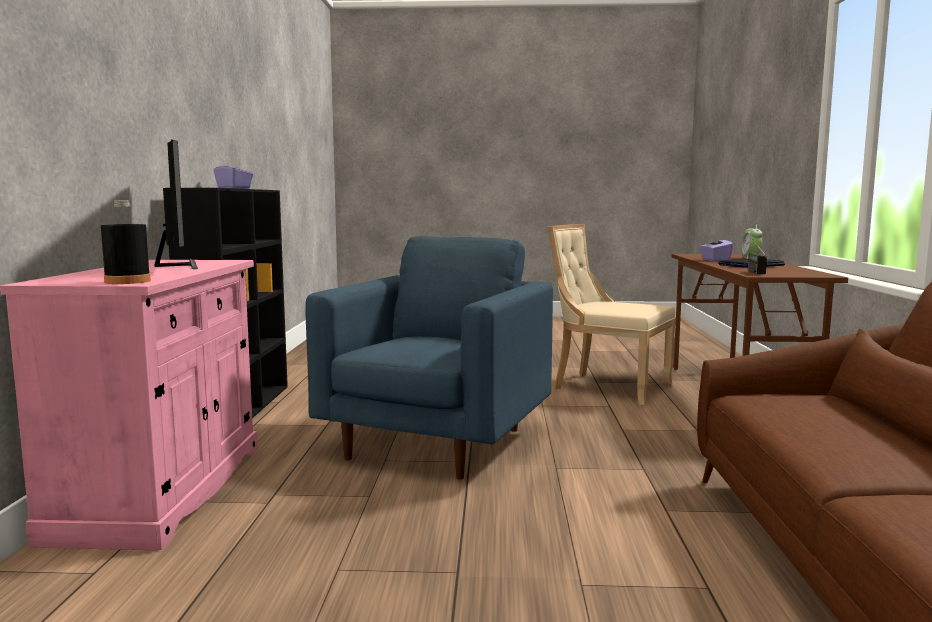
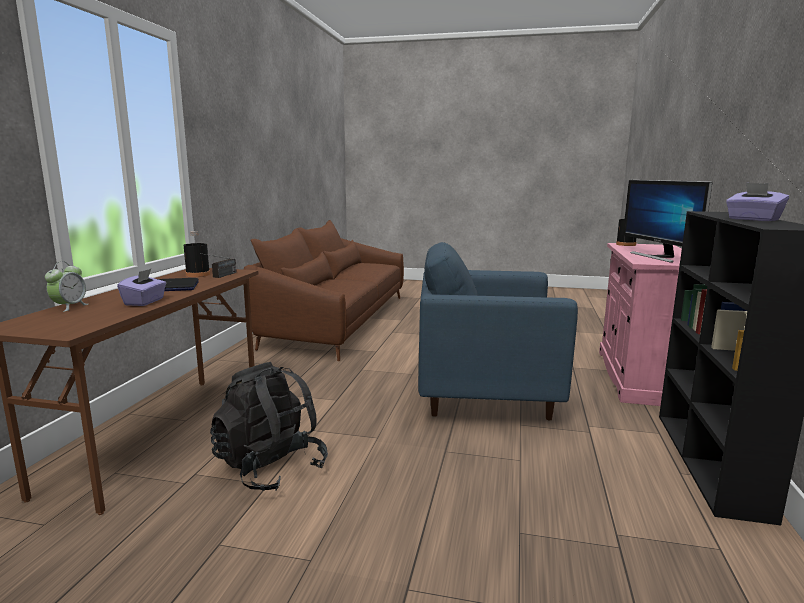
camera: 170 degrees left, 5 degrees up
(436, 443) = (486, 397): blue armchair -> blue armchair turned 60 degrees clockwise
(607, 387) = (270, 468): beige chair -> black backpack
(785, 271) = (198, 275): none -> black bottle

